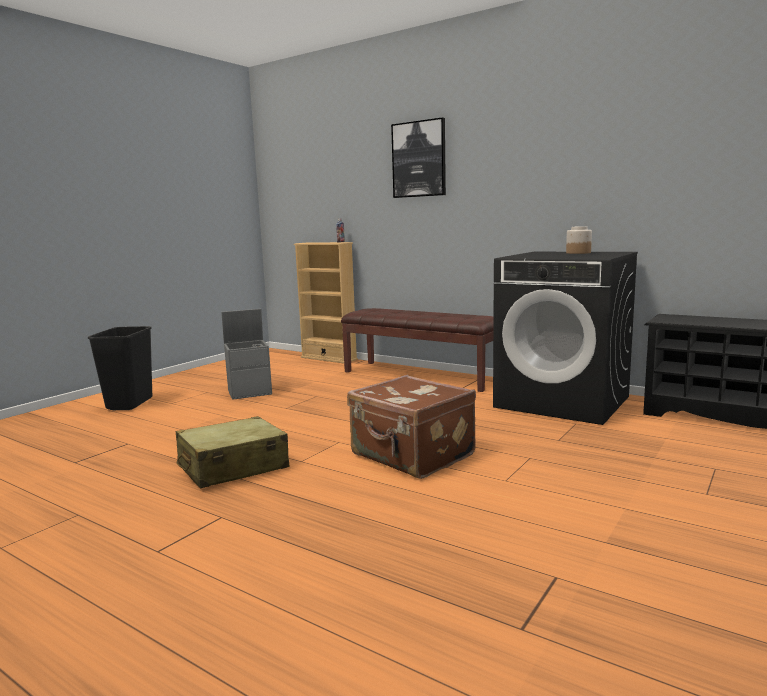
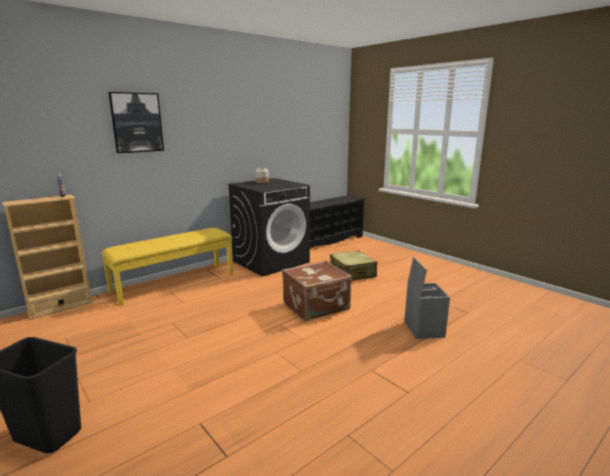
camera: 75 degrees left, 5 degrees up
(232, 467) = (298, 365): beige suitcase -> beige suitcase (352, 273)
(250, 392) = (116, 352): grey storage box -> grey storage box (423, 329)
(421, 375) = (174, 282): brown bench -> yellow bench

